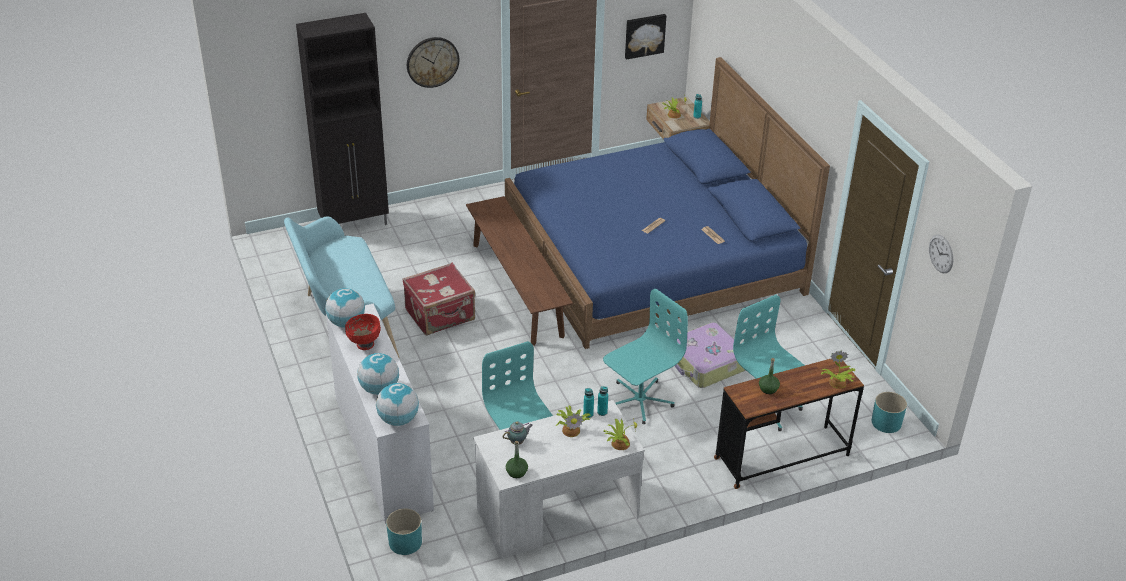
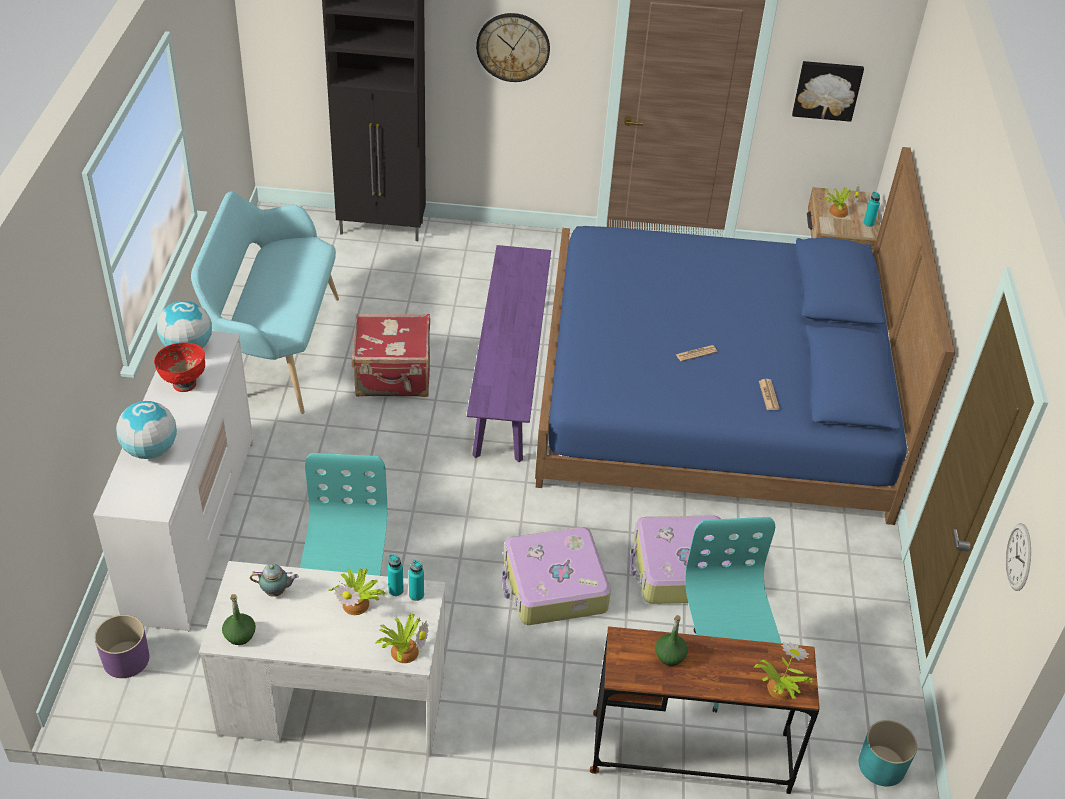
camera: 25 degrees right, 5 degrees up
(398, 420) = (137, 501): globe -> none
(405, 542) = (126, 659): turquoise planter -> purple planter
(517, 289) = (509, 376): brown bench -> purple bench
(639, 400) = (553, 587): turquoise office chair -> suitcase

